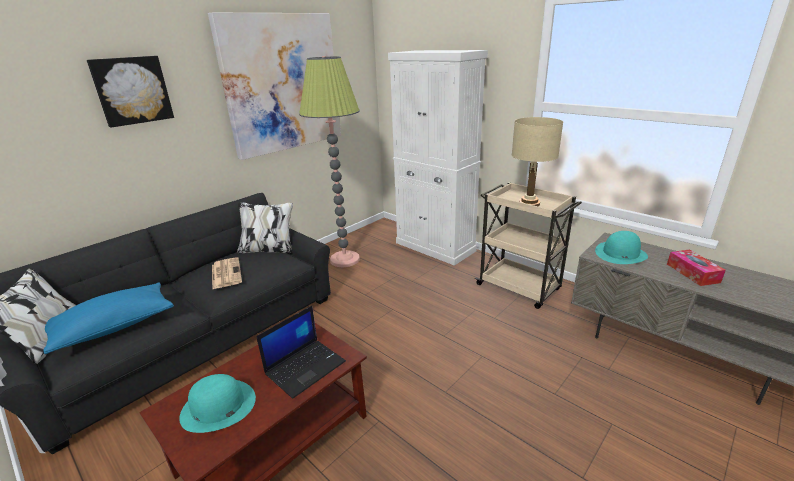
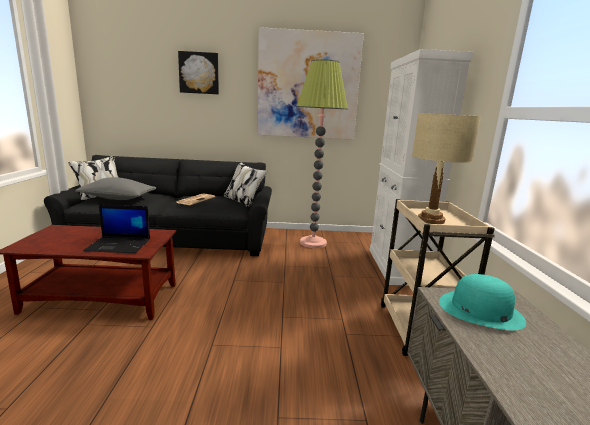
camera: 45 degrees right, 10 degrees down
(114, 327) = (118, 198): blue pillow -> grey pillow
(218, 406) = (64, 237): turquoise hat -> none
(692, 273) = (549, 381): tissue box -> none

